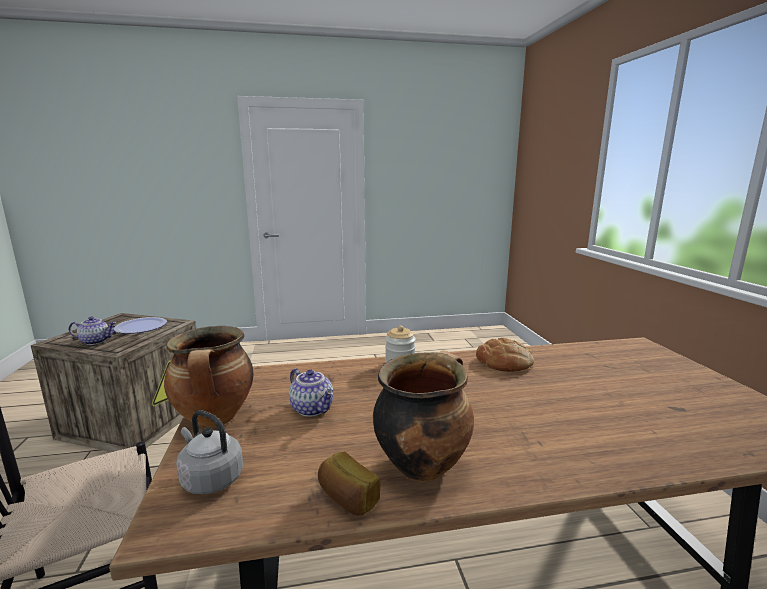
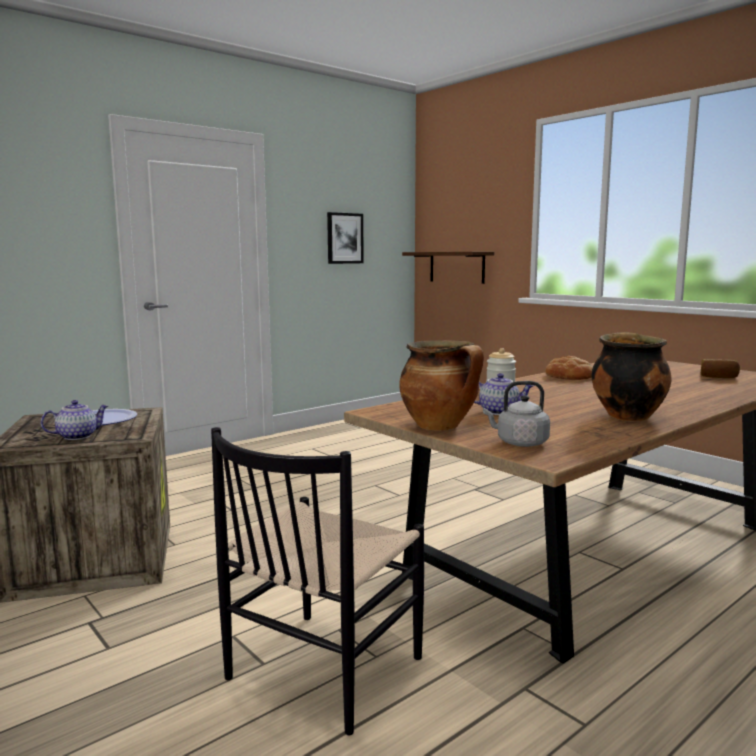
camera: 30 degrees left, 5 degrees down
(347, 498) = (619, 432): bread -> bread (718, 377)
(439, 183) = (344, 238): none -> picture
(538, 211) = (457, 267): none -> shelf

